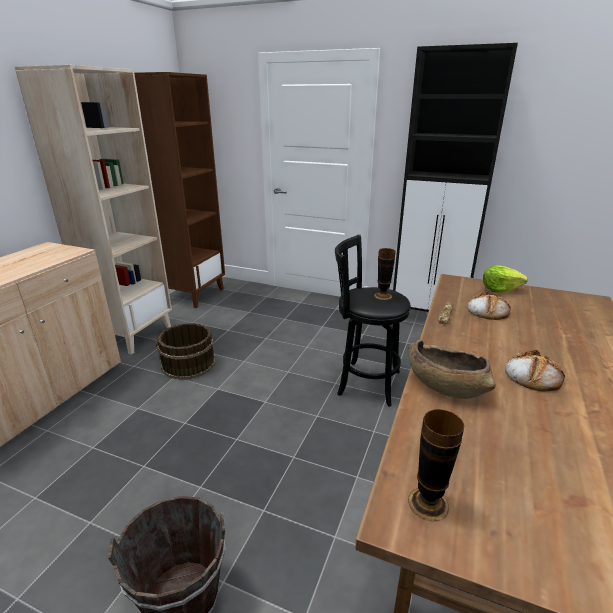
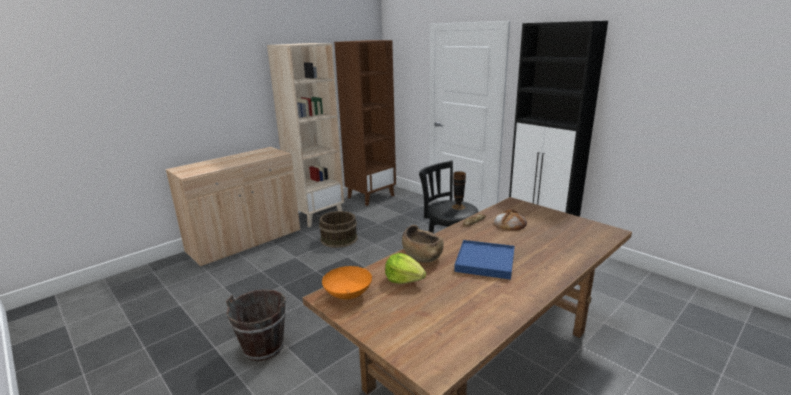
camera: 25 degrees right, 5 degrees down
(428, 503) = (347, 295): vase -> orange bowl
(499, 289) = (541, 213): lettuce -> lettuce (404, 279)
(532, 375) = (485, 261): bread -> blue tray

